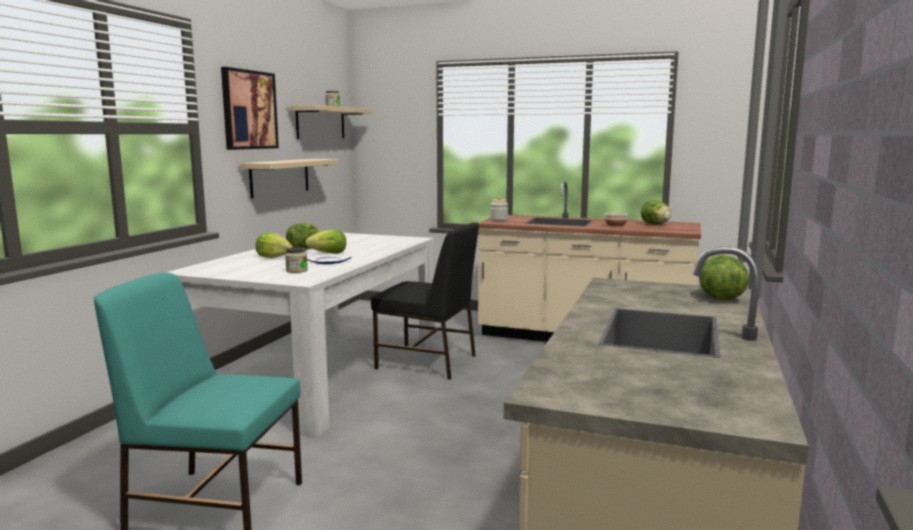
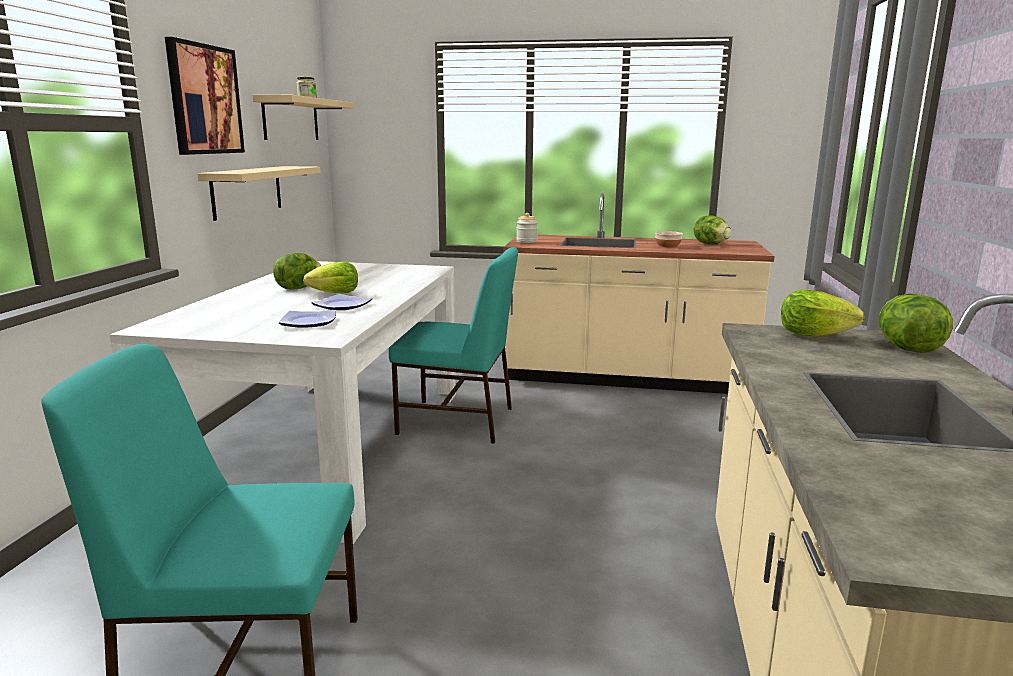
camera: 10 degrees left, 5 degrees up
(274, 257) = (263, 302): lettuce -> lettuce (813, 335)
(296, 271) = (307, 322): jar -> plate
(428, 362) = (458, 421): black chair -> turquoise chair

